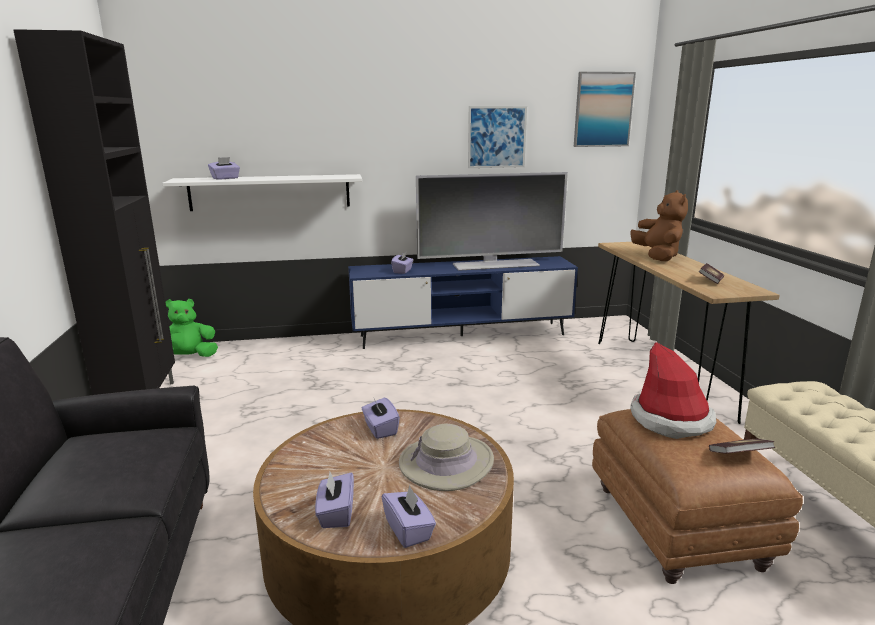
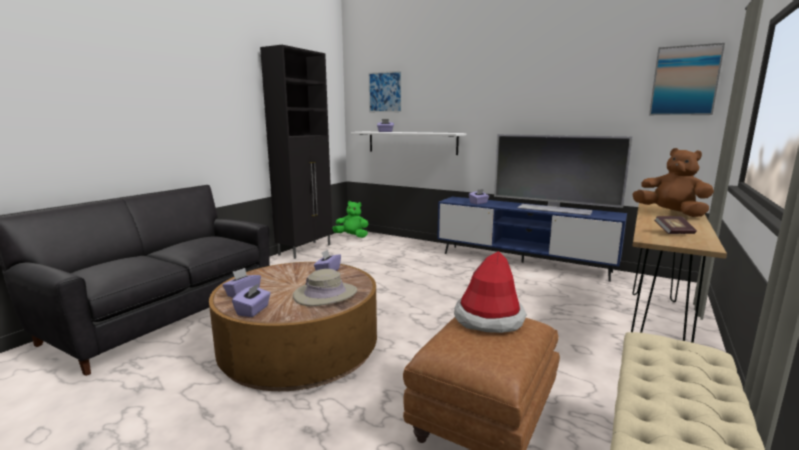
camera: 40 degrees right, 5 degrees down
(497, 137) = (573, 107): picture -> picture (385, 92)
(657, 256) = (671, 213): brown plush toy -> brown plush toy turned 75 degrees counterclockwise
(739, 456) = (491, 354): book -> none

